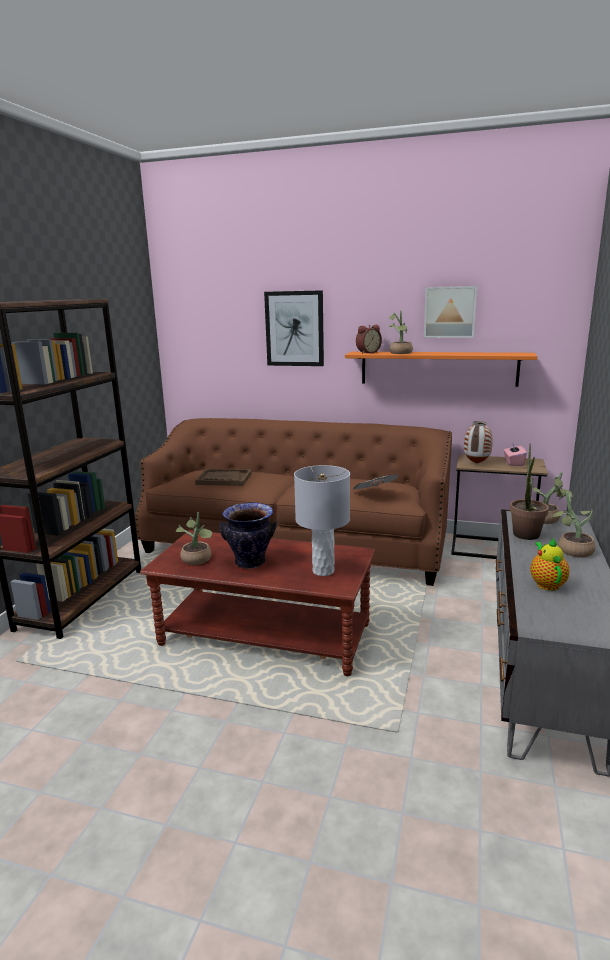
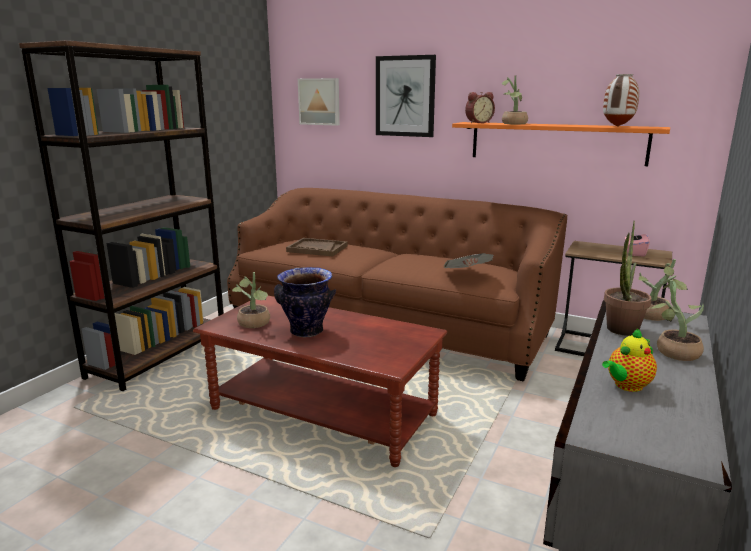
camera: 10 degrees right, 0 degrees up
(323, 571) = (380, 347): grey table lamp -> none
(450, 312) = (573, 79): picture -> picture (320, 101)
(477, 463) = (590, 251): vase -> vase (618, 126)
(546, 583) = (626, 386): teapot -> teapot turned 135 degrees counterclockwise

